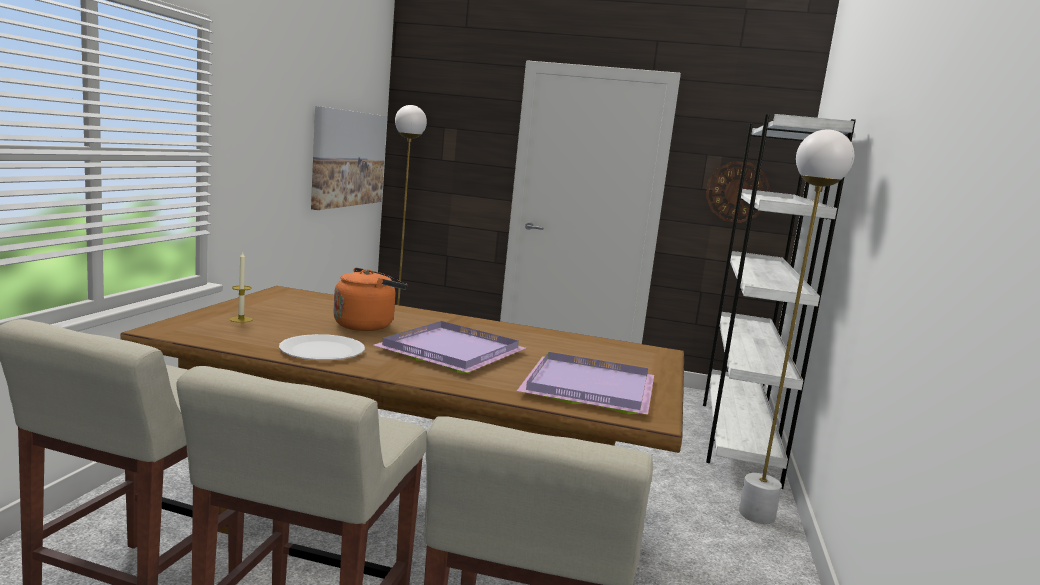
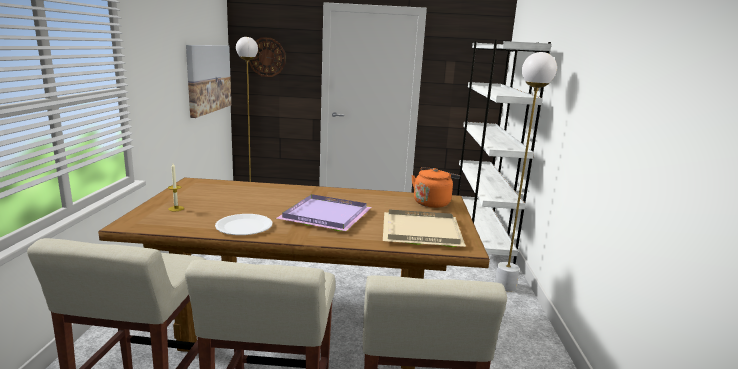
camera: 10 degrees left, 5 degrees up
(367, 325) = (262, 202): orange kettle -> orange kettle (432, 202)
(587, 387) = (419, 230): purple tray -> beige tray
(737, 192) = (466, 83): wall clock -> wall clock (267, 57)

